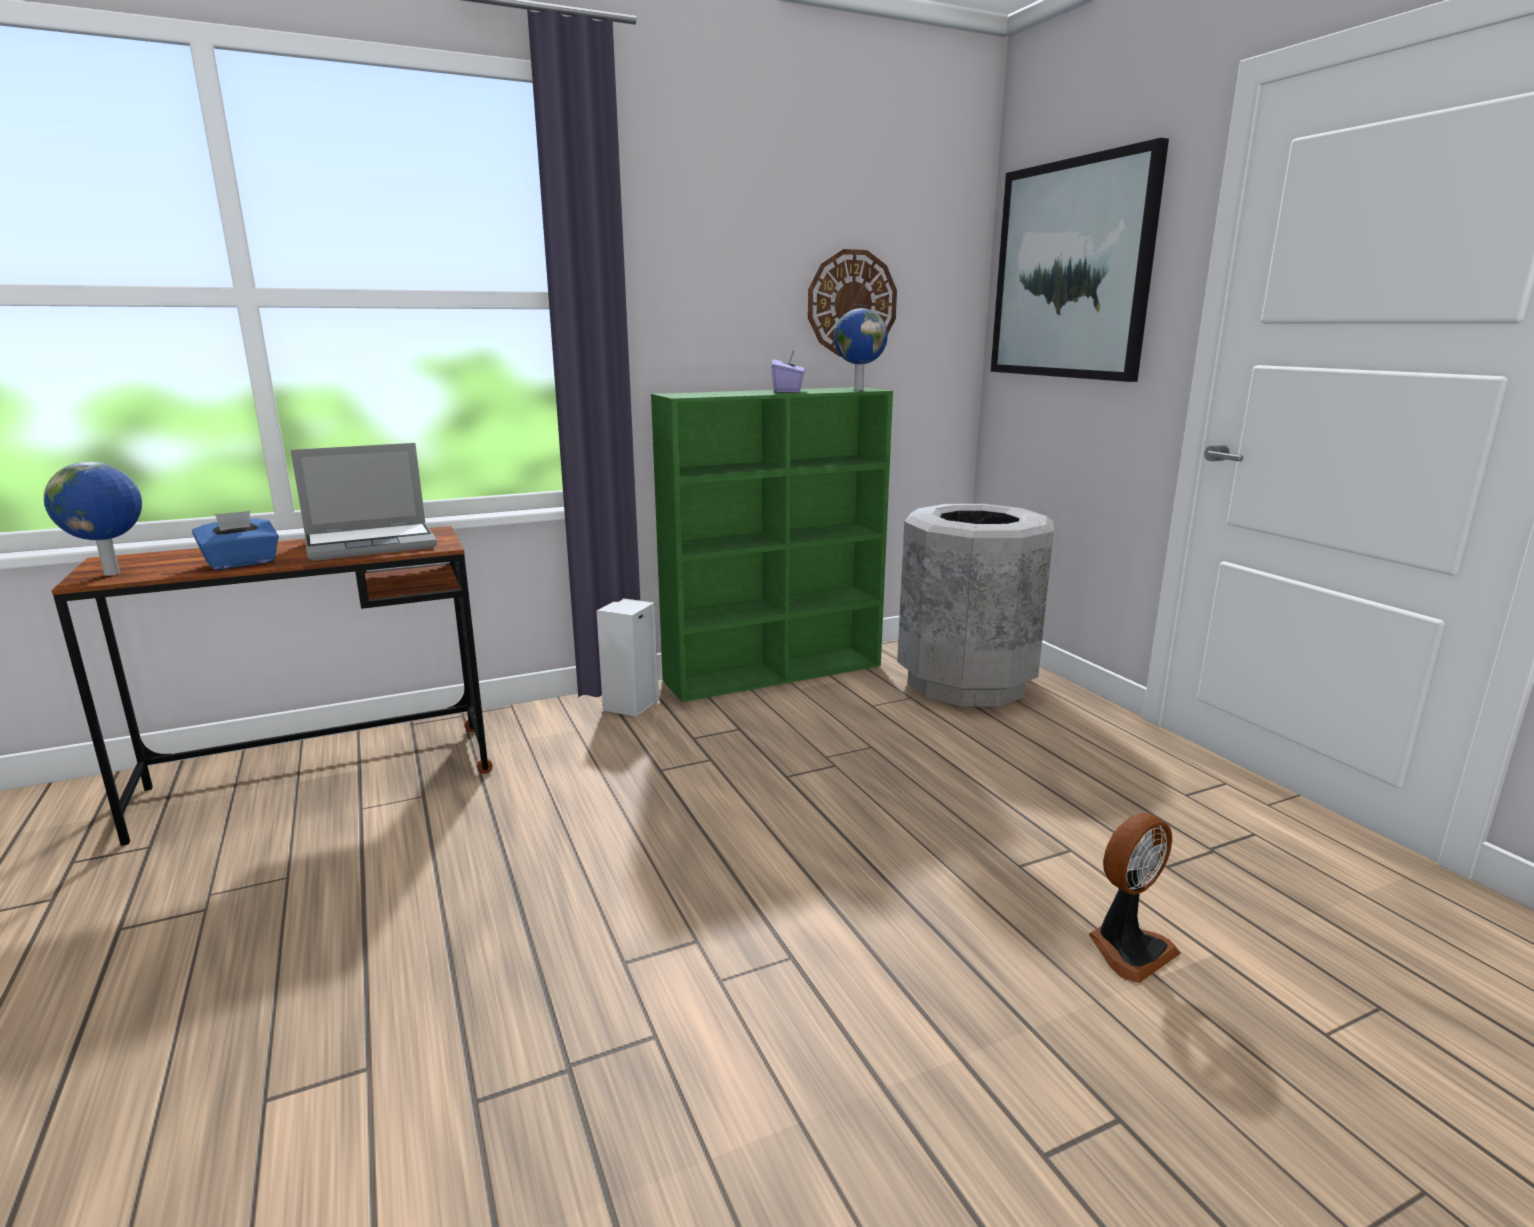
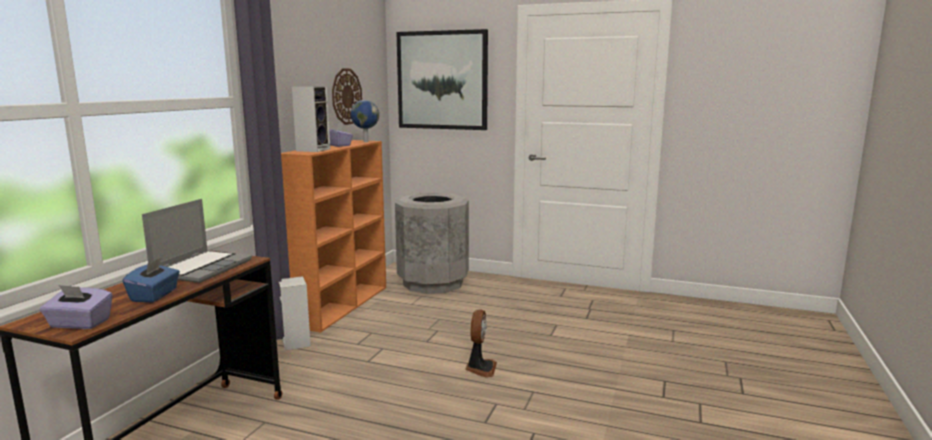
camera: 45 degrees left, 5 degrees down
(113, 574) = (79, 324): globe -> purple tissue box
(717, 393) = (313, 150): none -> speaker
(775, 672) = (342, 305): green bookcase -> orange bookcase
(1128, 948) = (609, 343): fan -> fan (480, 368)

